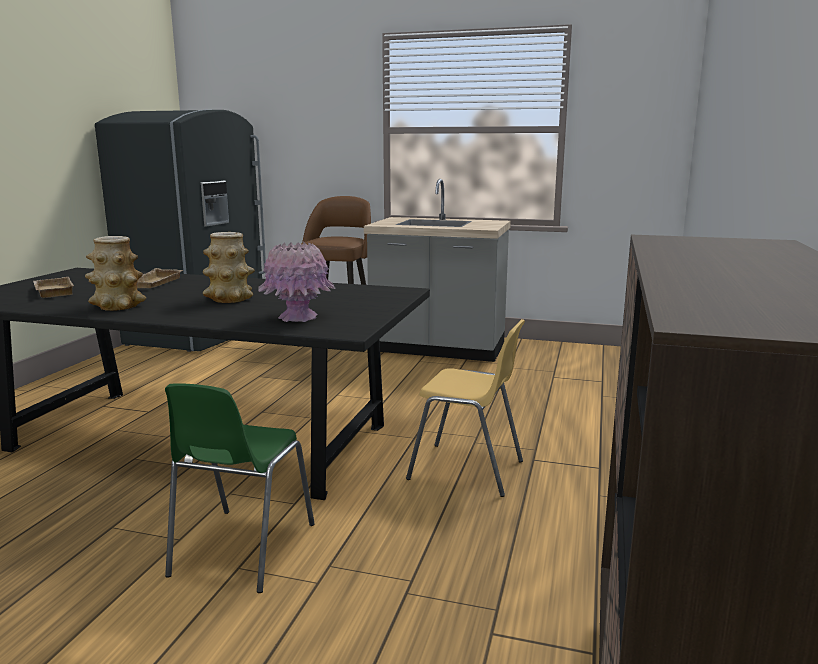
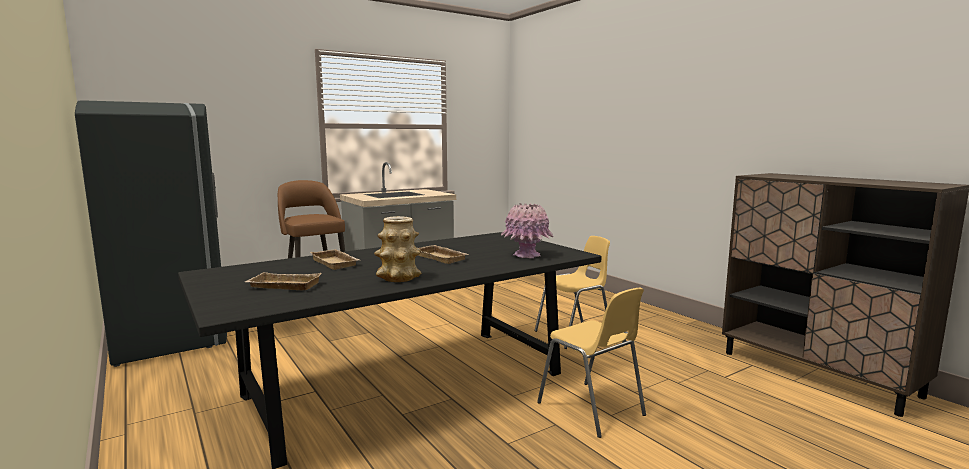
camera: 50 degrees left, 5 degrees down
(229, 299) = (443, 258): vase -> beige tray
(241, 550) = (591, 409): green chair -> yellow chair

